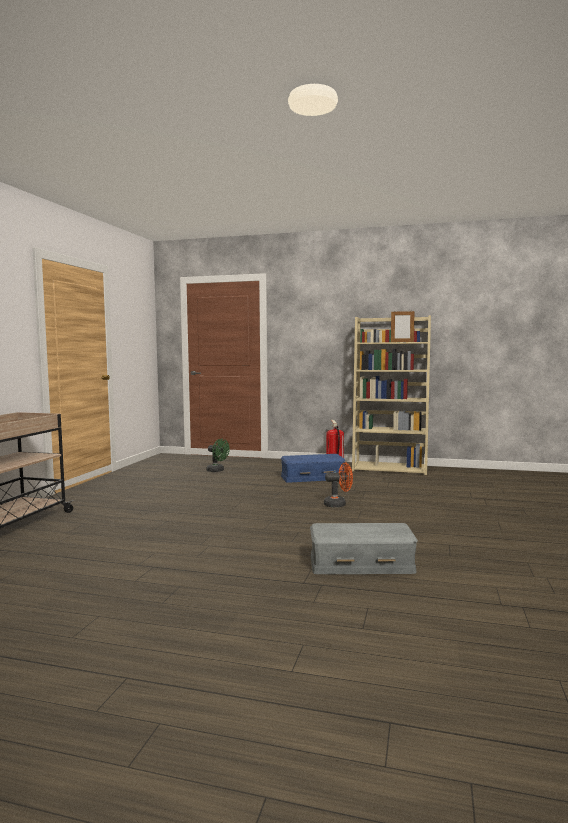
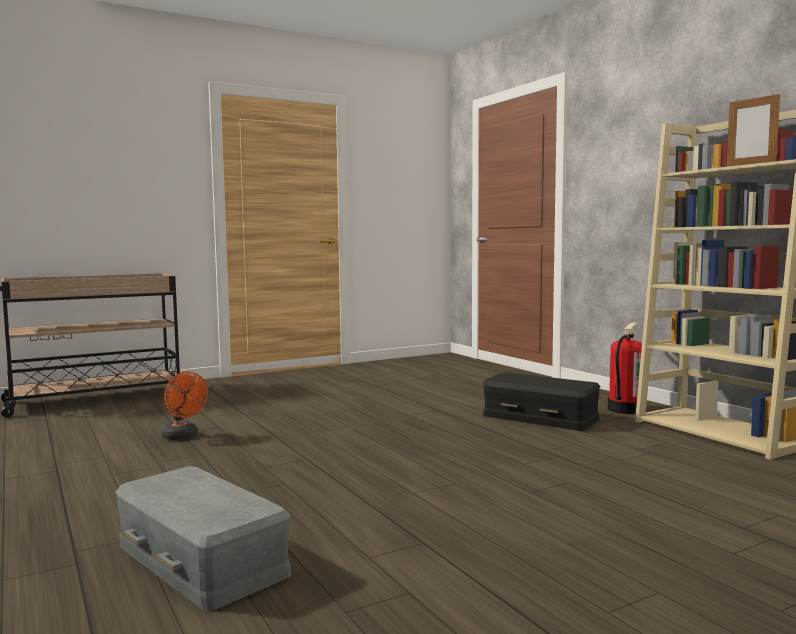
camera: 45 degrees right, 0 degrees up
(217, 470) = (446, 383): green fan -> none
(312, 477) = (540, 417): blue storage box -> black storage box
(338, 504) = (452, 464): orange fan -> orange fan (183, 437)

